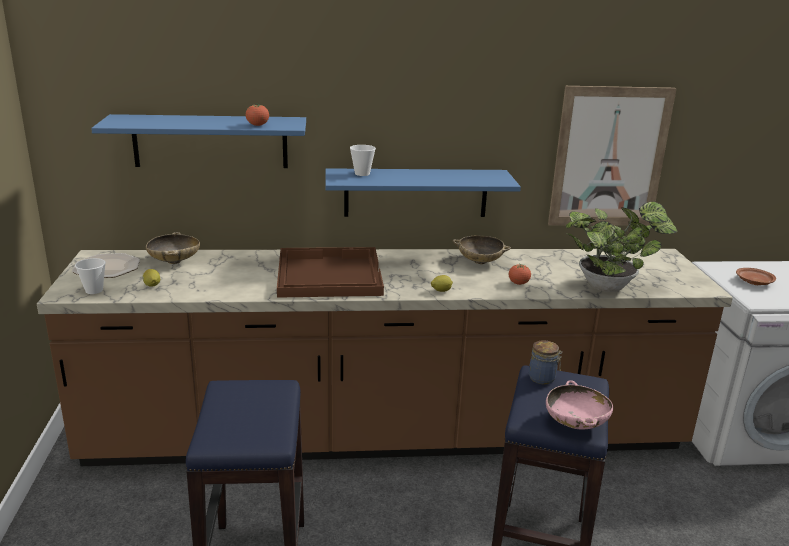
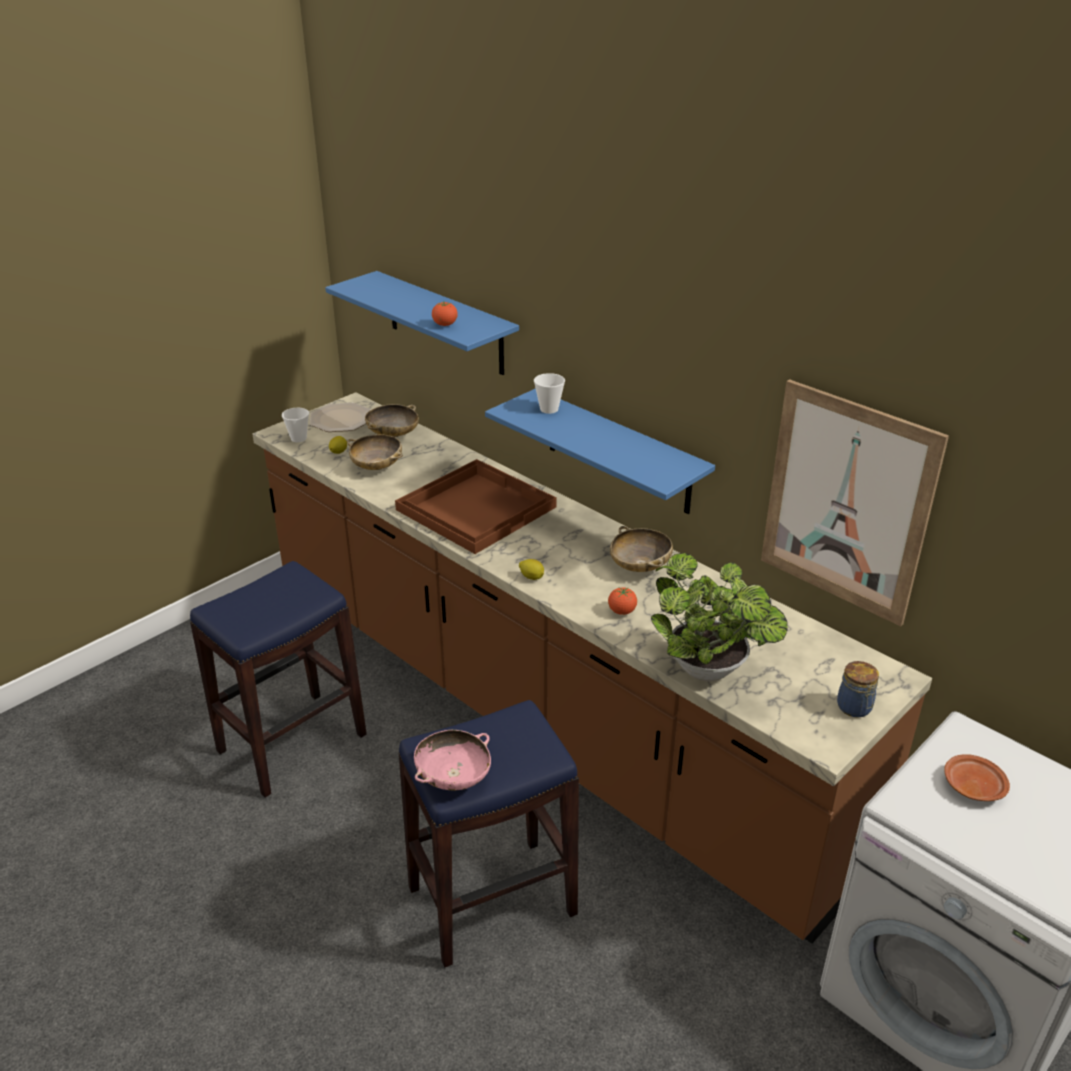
camera: 50 degrees right, 10 degrees up
(205, 281) = (377, 467): none -> beige bowl
(543, 378) = (515, 722): jar -> jar (855, 708)

